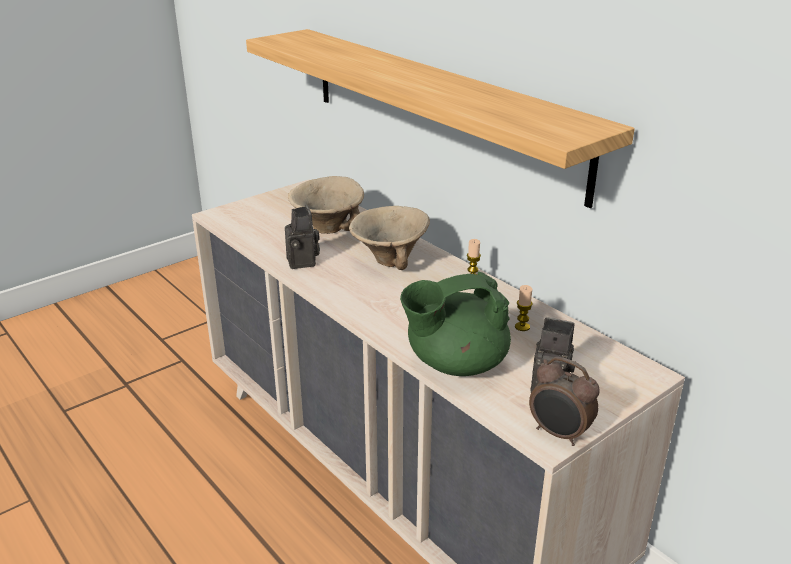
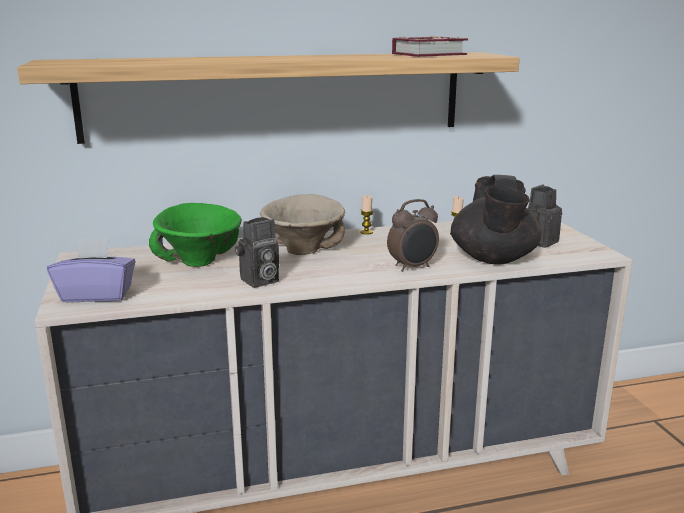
camera: 65 degrees left, 10 degrees down
(240, 217) = (97, 295): none -> purple tissue box
(303, 262) = (259, 281): camera -> camera turned 135 degrees clockwise
(327, 229) = (201, 262): beige bowl -> green bowl
(455, 363) = (493, 259): green teapot -> black teapot
(531, 113) = (432, 54): none -> book
(559, 434) = (597, 250): alarm clock -> alarm clock (413, 267)

